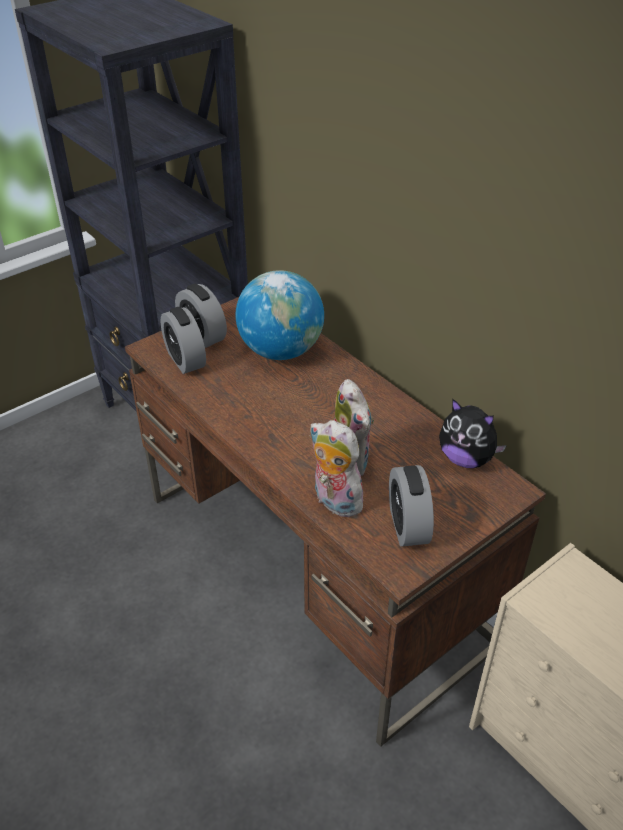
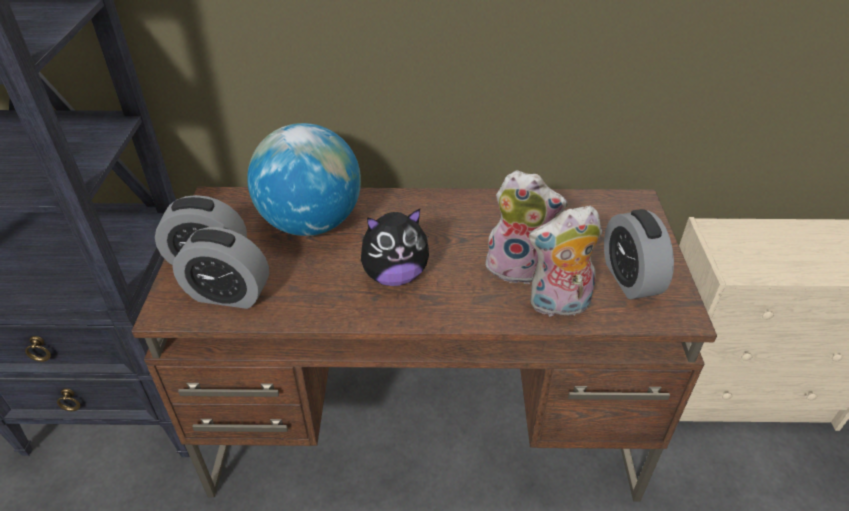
camera: 50 degrees left, 0 degrees up
(408, 525) = (630, 278): alarm clock -> alarm clock turned 45 degrees clockwise
(466, 459) = (579, 203): plush toy -> plush toy (395, 275)

